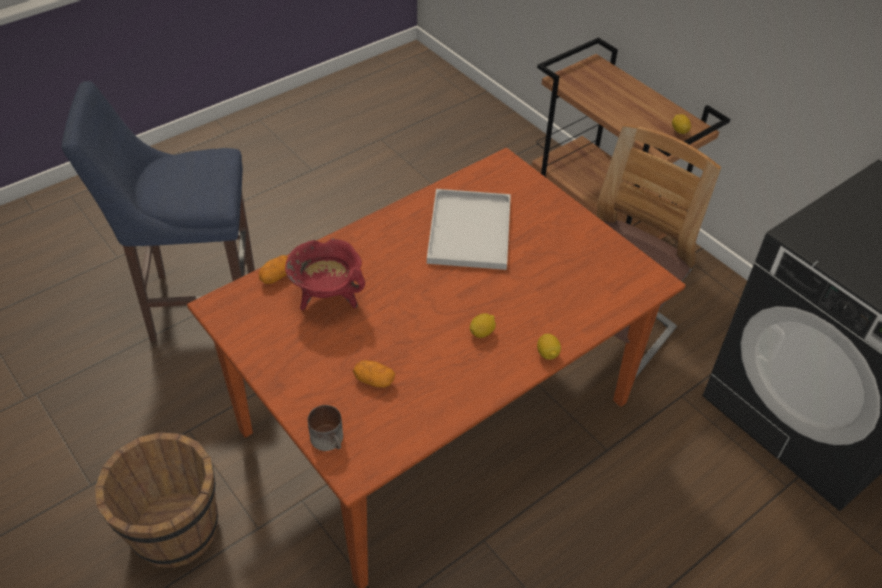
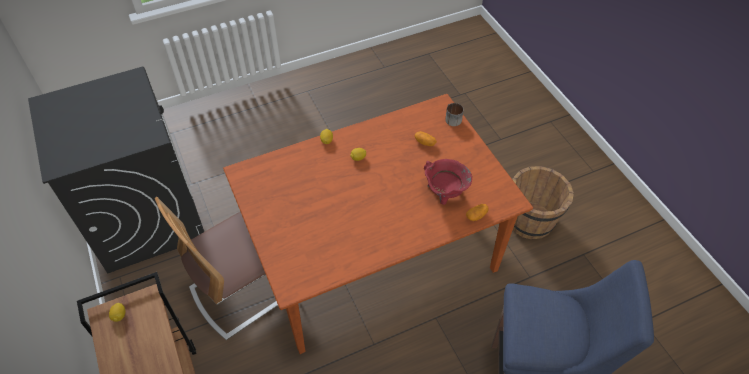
camera: 165 degrees left, 5 degrees up
(468, 229) = (340, 230): white tray -> none

